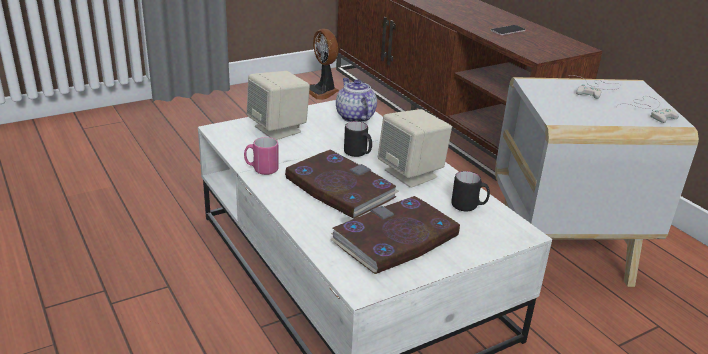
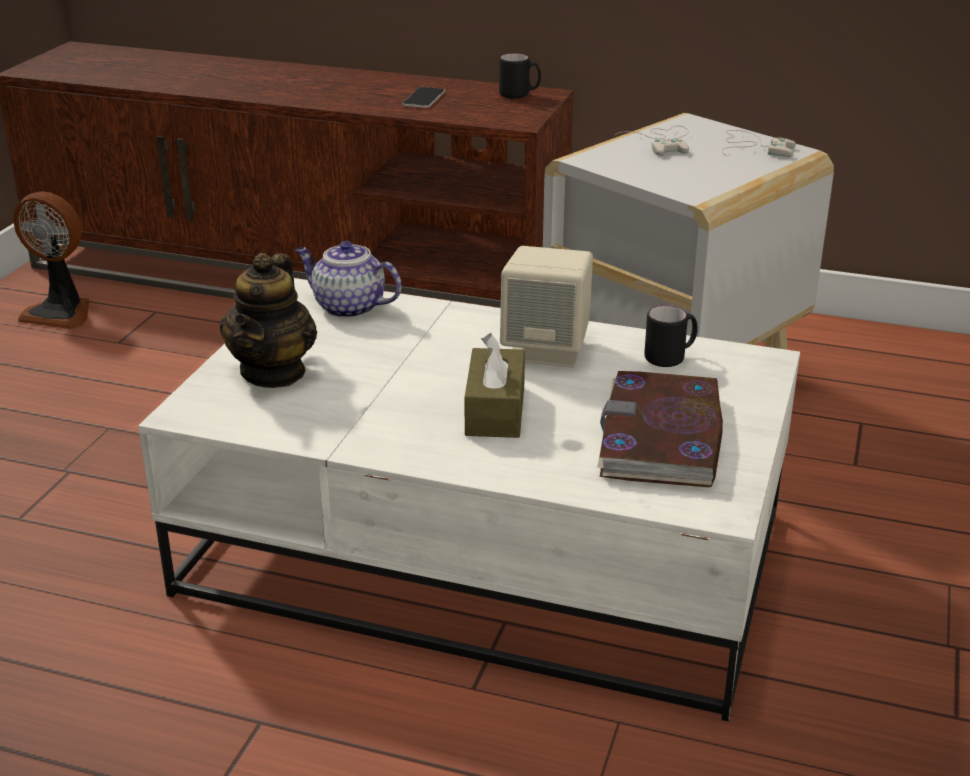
camera: 40 degrees left, 0 degrees up
(261, 169) = (353, 438): pink mug -> none
(278, 129) = (273, 372): beige speaker -> teapot
(339, 188) = (495, 410): book -> brown tissue box
(358, 154) = (441, 355): black mug -> black mug (519, 95)

